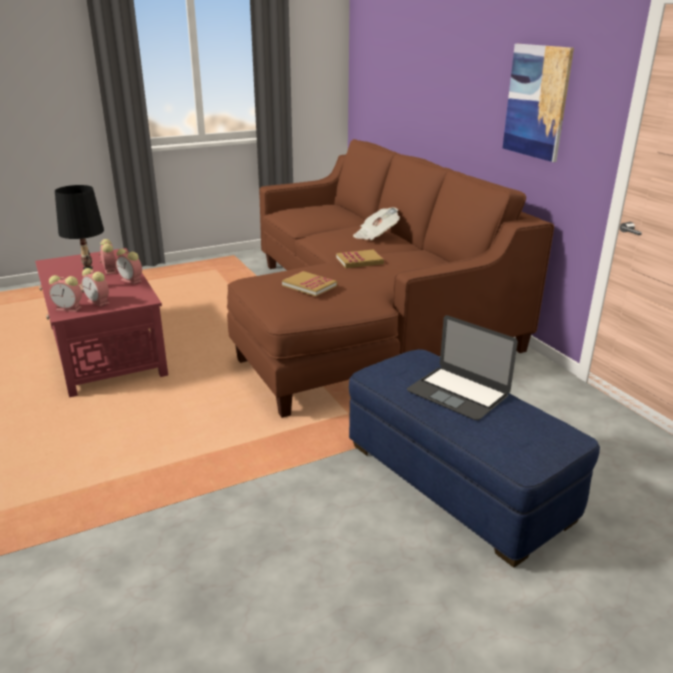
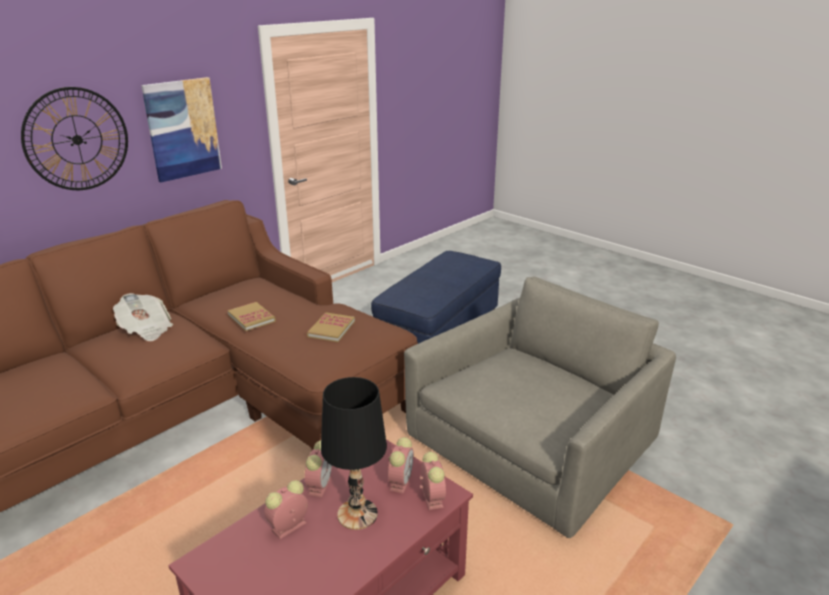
camera: 110 degrees left, 0 degrees up
(161, 485) = (535, 442): none -> grey armchair
(458, 393) = (433, 279): laptop -> none
(468, 82) = (77, 139): none -> wall clock

